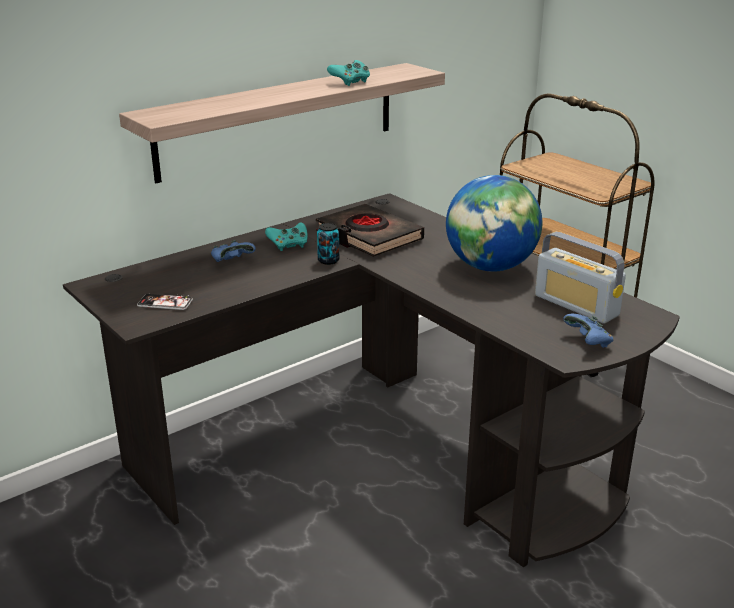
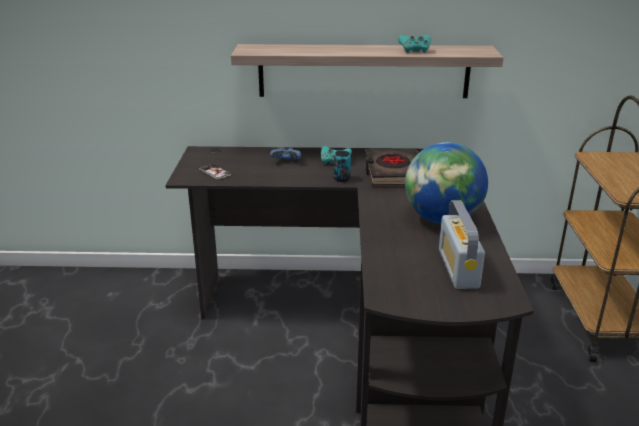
camera: 40 degrees right, 0 degrees up
(588, 342) = (419, 296): blue game controller -> none

